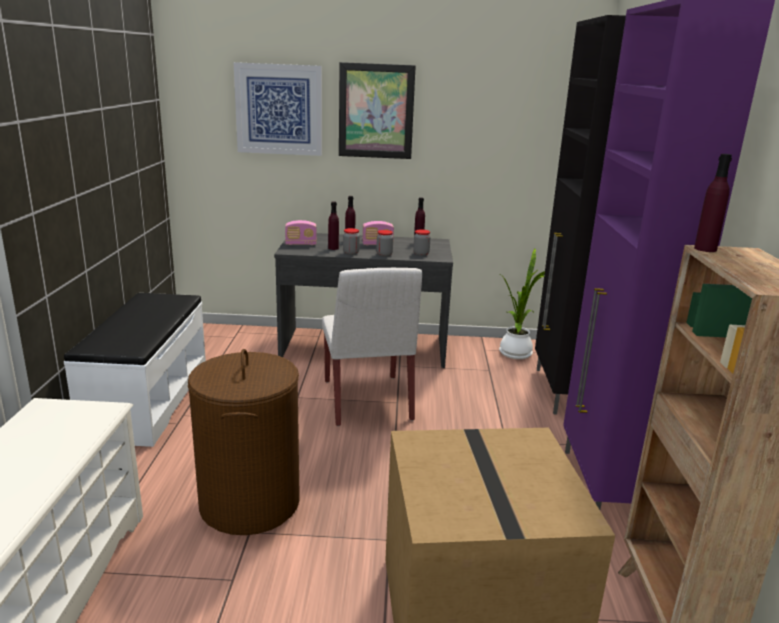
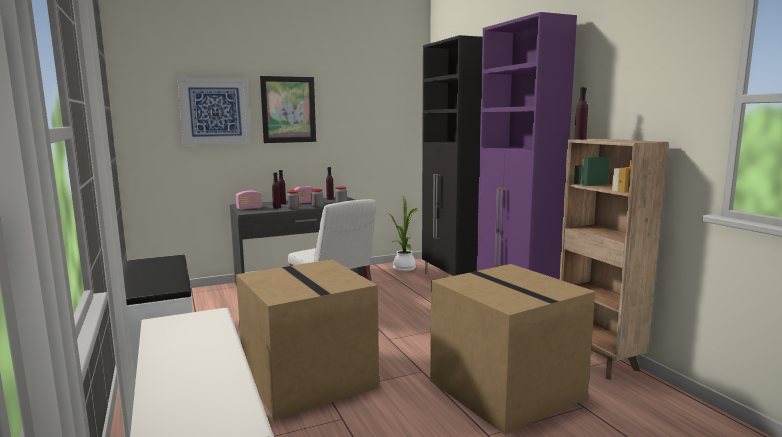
camera: 25 degrees left, 10 degrees down
(250, 503) = (310, 379): brown laundry basket -> cardboard box

